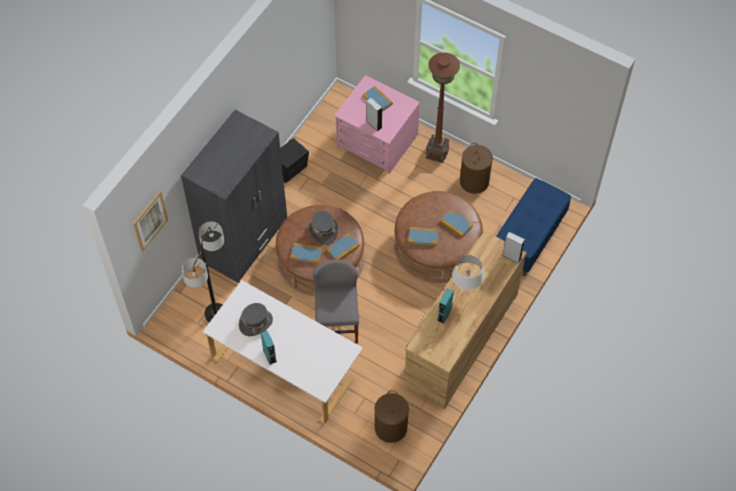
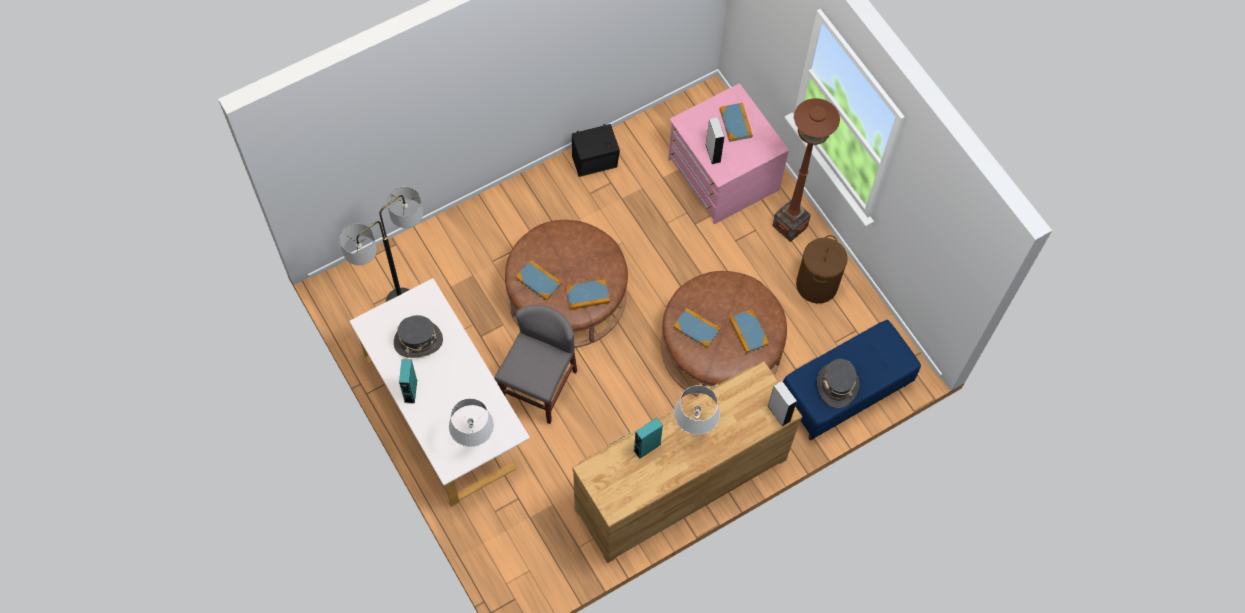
camera: 25 degrees right, 5 degrees up
(150, 221) = (333, 154): picture -> none
(244, 240) = (487, 227): grey wardrobe -> none
(323, 230) = (576, 261): grey hat -> grey hat (837, 386)
(328, 365) = (474, 439): none -> white table lamp
(391, 428) = (528, 552): brown laundry basket -> none

